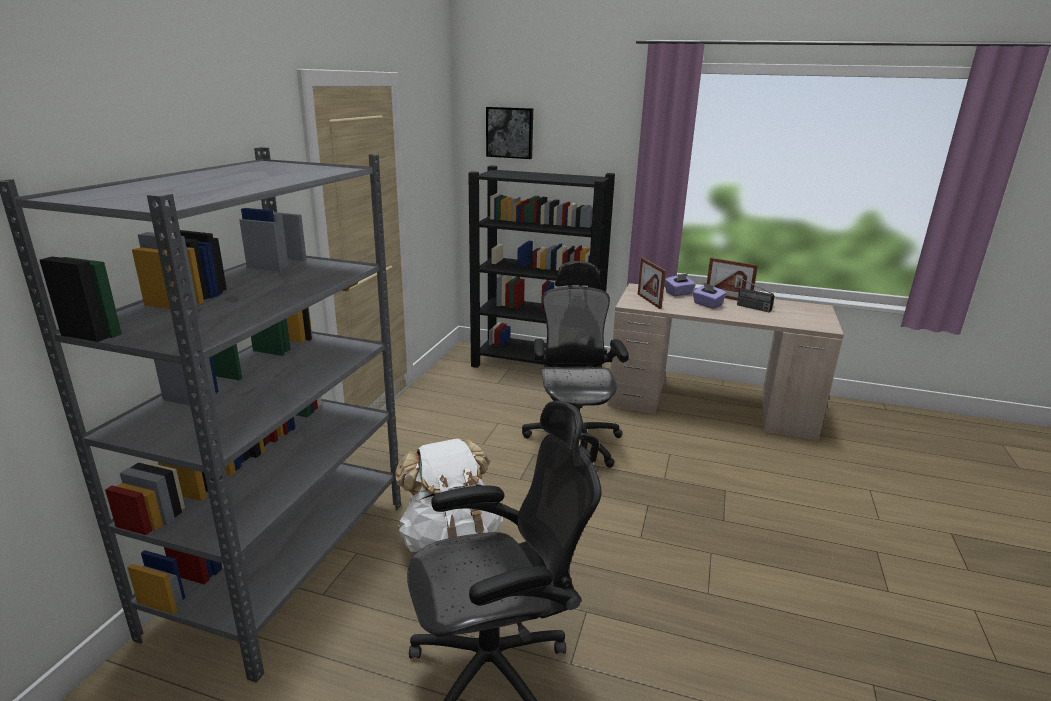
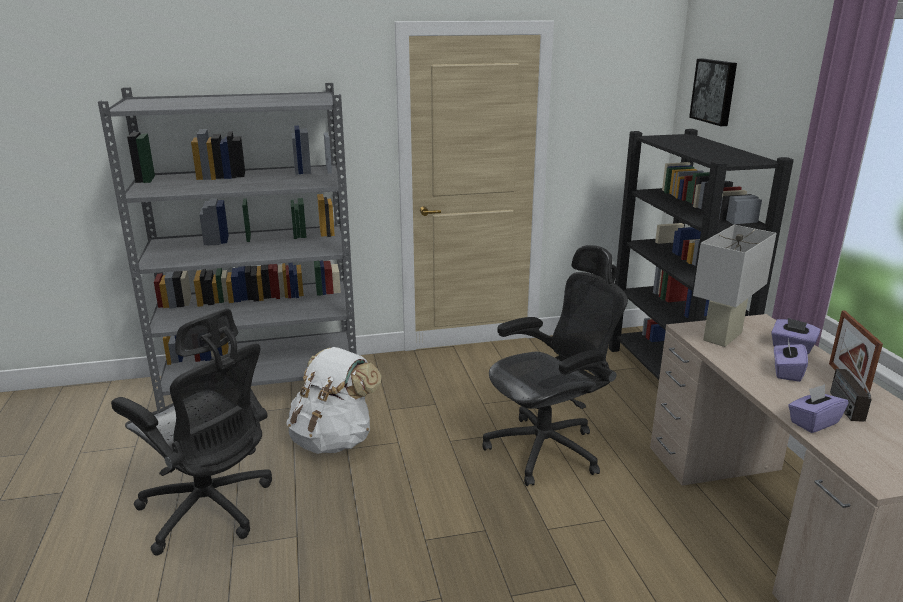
camera: 60 degrees right, 0 degrees up
(649, 301) = (722, 336): picture frame -> white table lamp
(766, 319) = (813, 422): none -> purple tissue box

